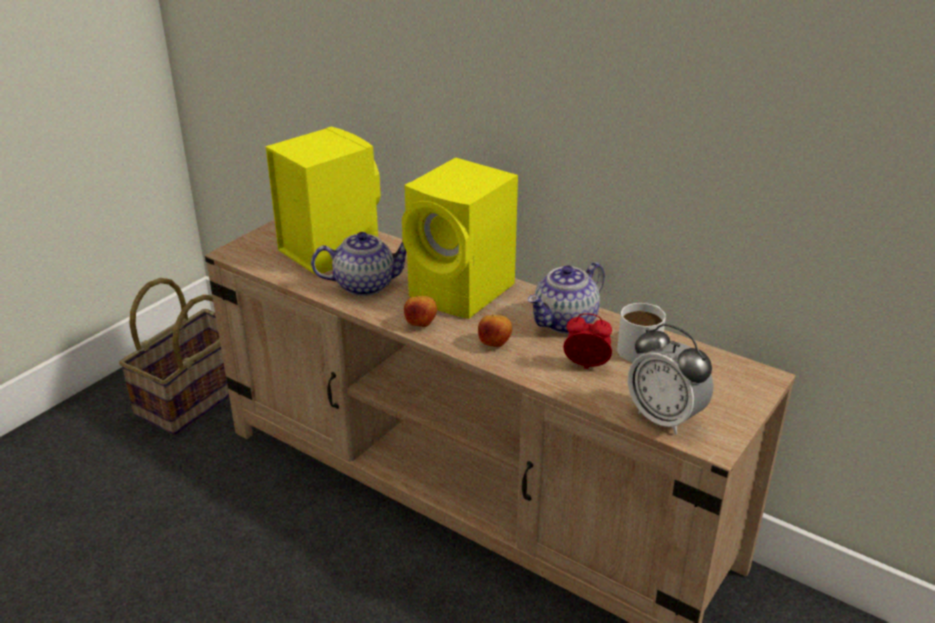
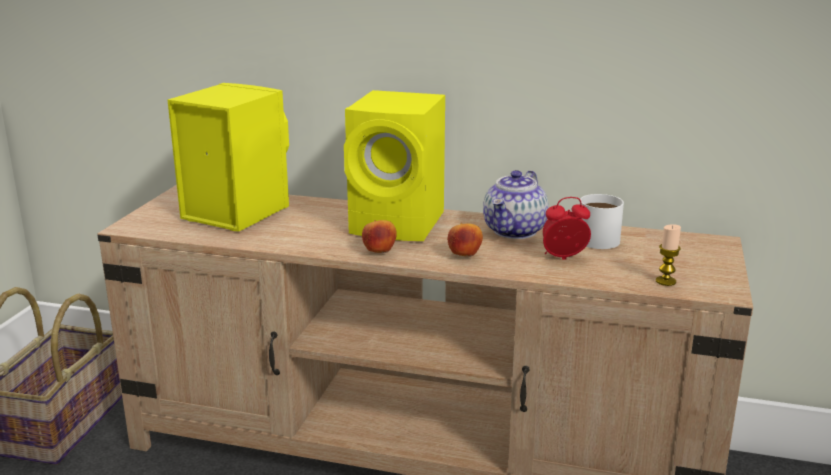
camera: 20 degrees left, 10 degrees down
(365, 285) = (296, 232): teapot -> none
(664, 418) = (665, 281): alarm clock -> candle

